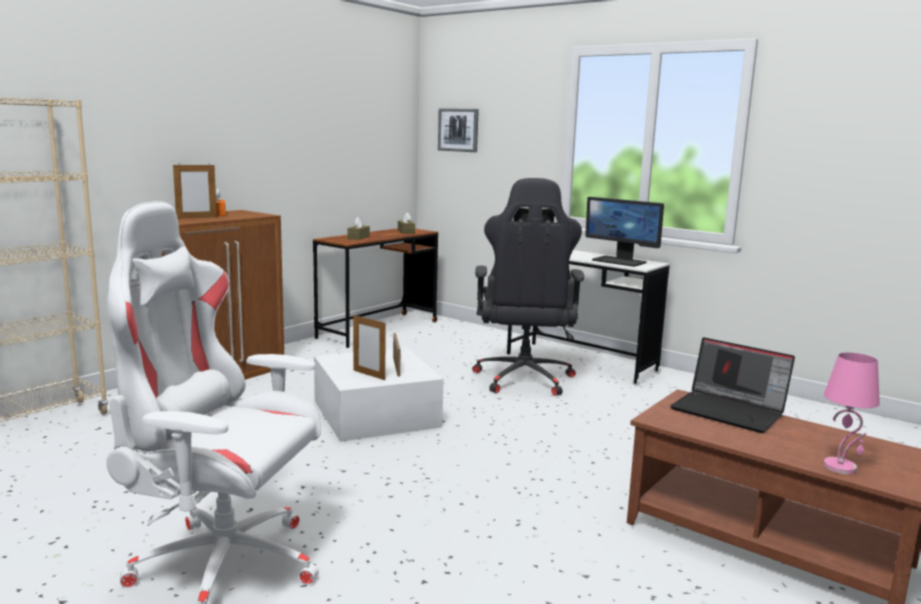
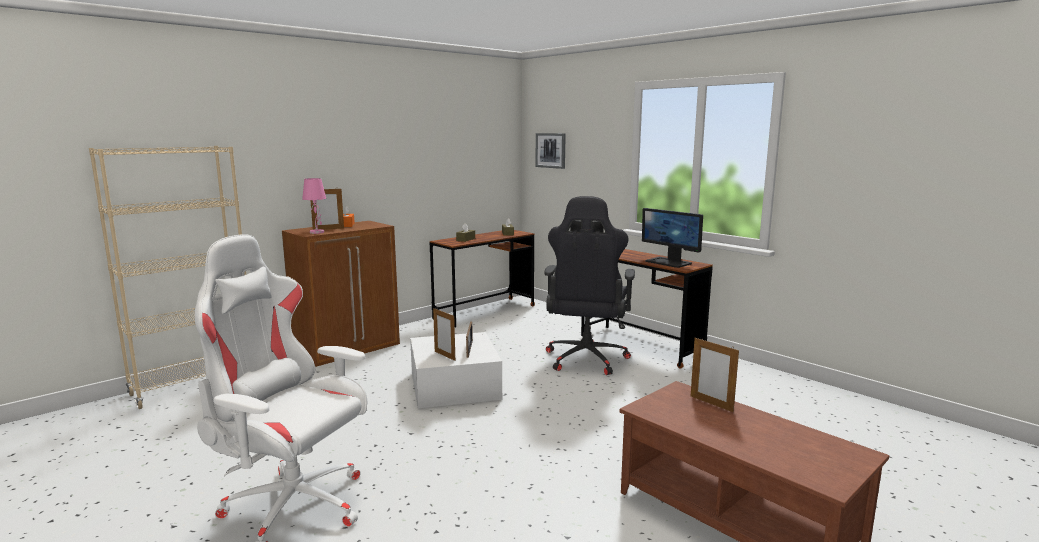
camera: 10 degrees right, 0 degrees up
(580, 363) = (640, 346): white desk -> brown desk
(730, 411) = (711, 403): laptop -> picture frame
(840, 467) = (782, 462): pink table lamp -> pink table lamp (317, 232)

